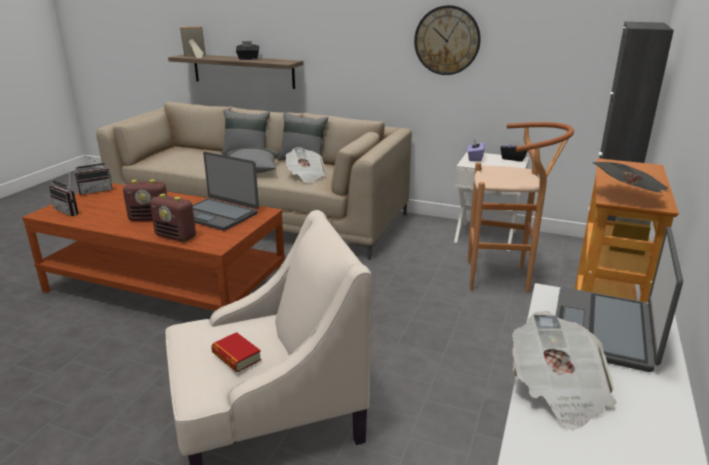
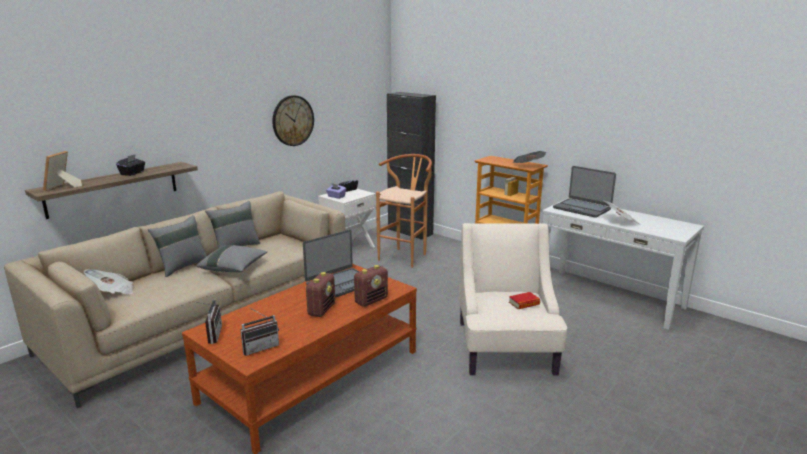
camera: 70 degrees left, 5 degrees down
(306, 176) = (277, 250): newspaper -> newspaper (112, 292)

